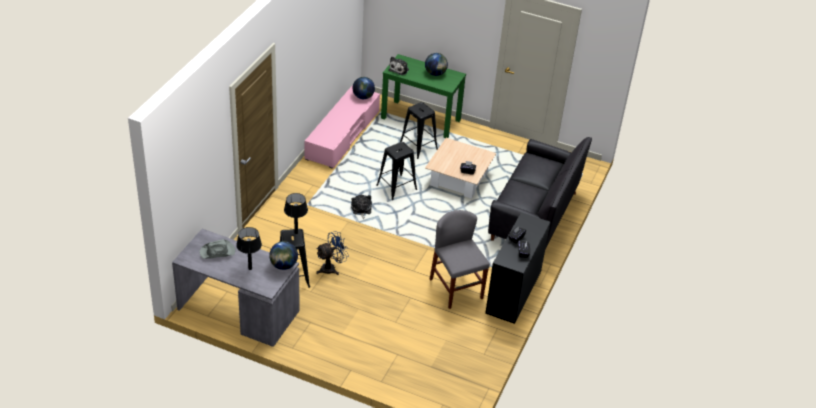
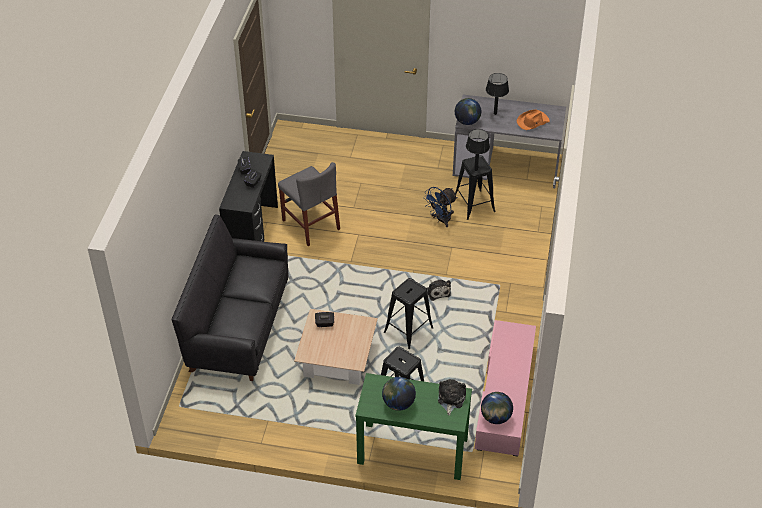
camera: 170 degrees right, 5 degrees up
(218, 252) = (532, 122): grey hat -> orange hat

